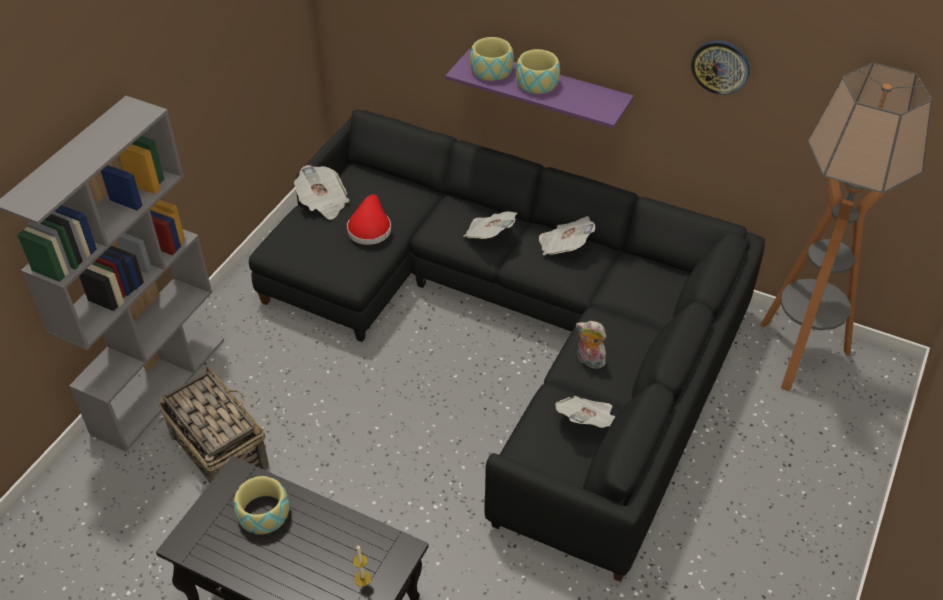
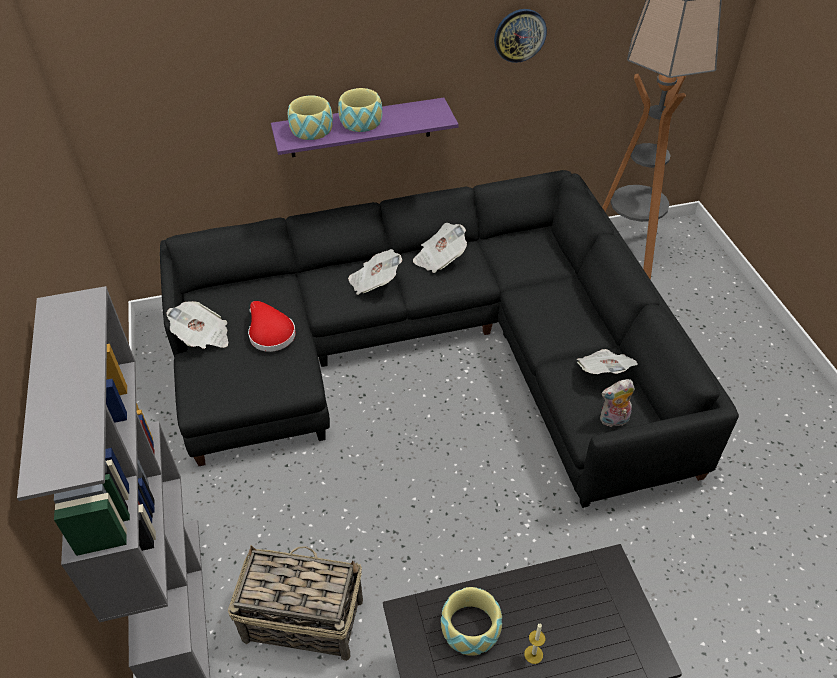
camera: 40 degrees left, 0 degrees up
(362, 579) = (610, 613): candle -> candle (533, 654)
(589, 361) = (554, 329): plush toy -> plush toy (613, 421)

